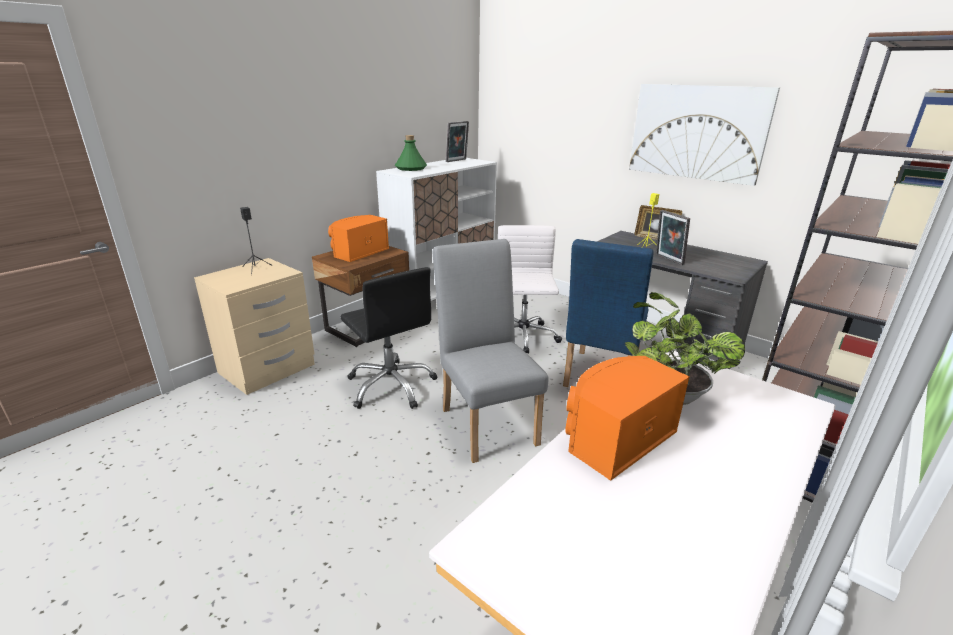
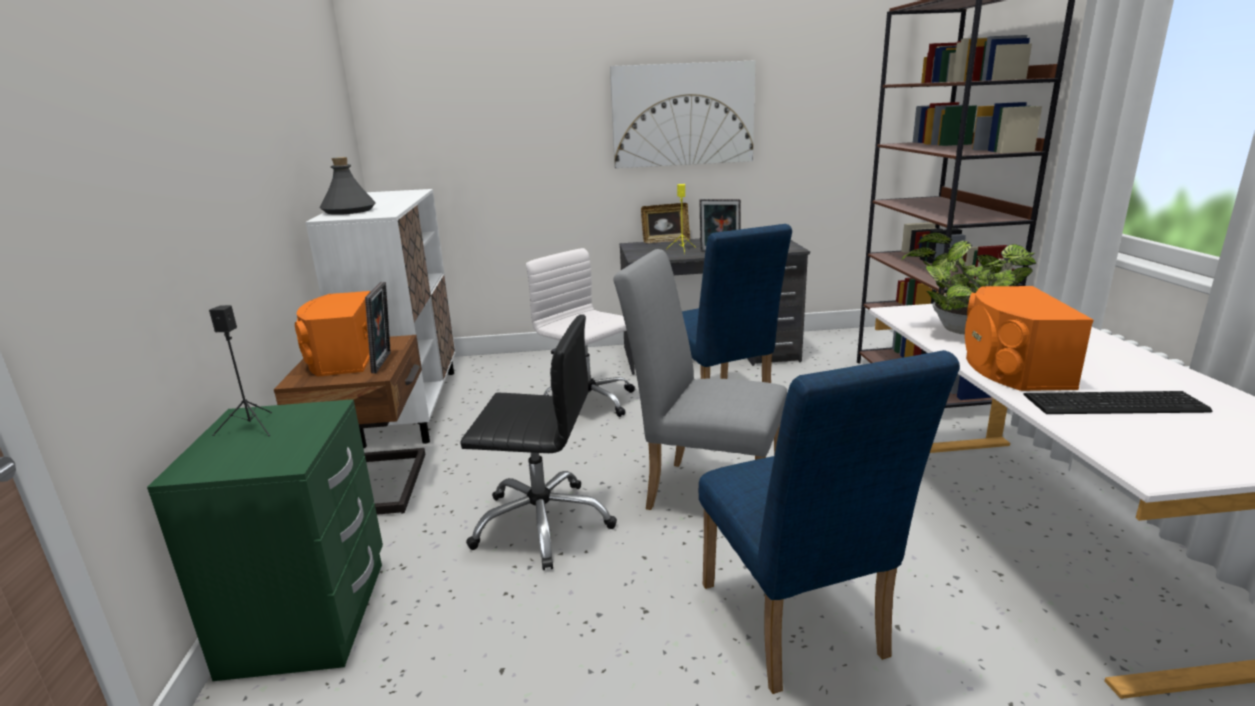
camera: 45 degrees left, 5 degrees down
(268, 369) = (310, 617): beige nightstand -> green nightstand
(392, 517) = (796, 629): none -> blue chair
(410, 168) = (348, 211): green bottle -> grey bottle
(457, 160) = (376, 195): picture frame -> picture frame (385, 362)
(604, 508) = (1117, 404): none -> keyboard

